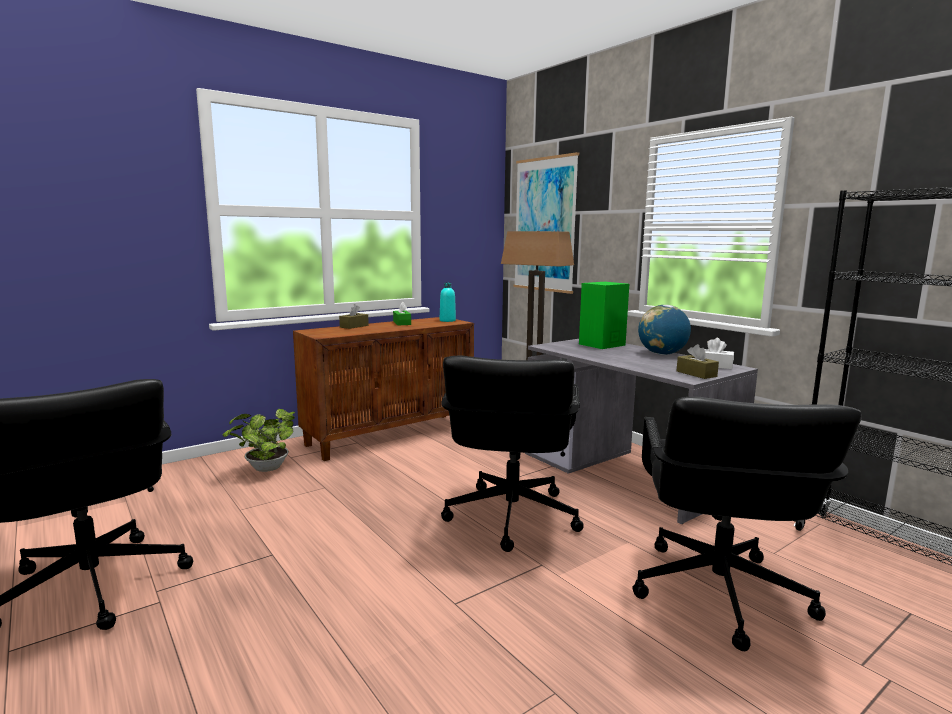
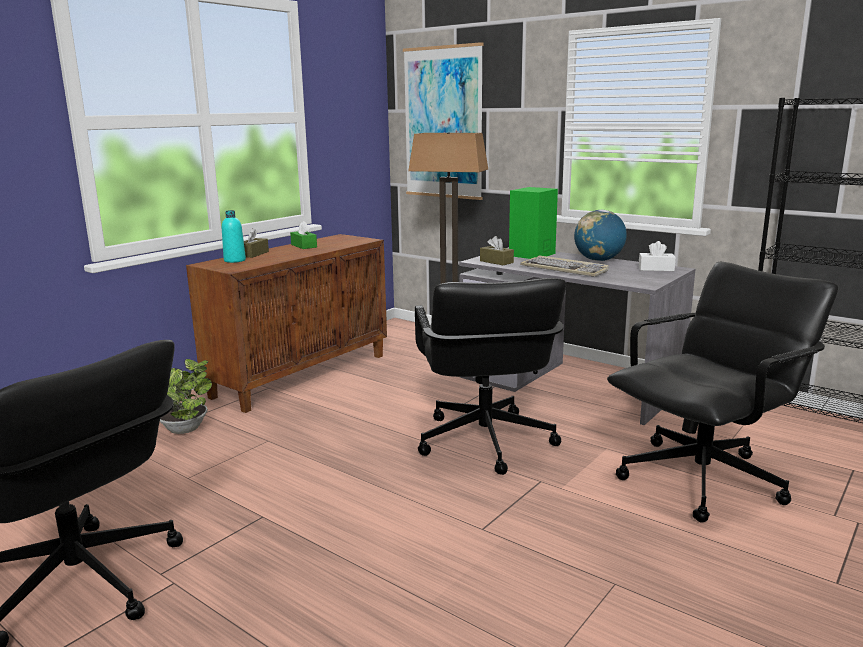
camera: 15 degrees left, 5 degrees up
(447, 320) = (351, 239): turquoise bottle -> turquoise bottle (234, 260)
(620, 359) = (565, 269): none -> keyboard
(696, 374) = (648, 279): brown tissue box -> brown tissue box (496, 262)
(717, 593) = (703, 480): black office chair -> black office chair turned 120 degrees counterclockwise

